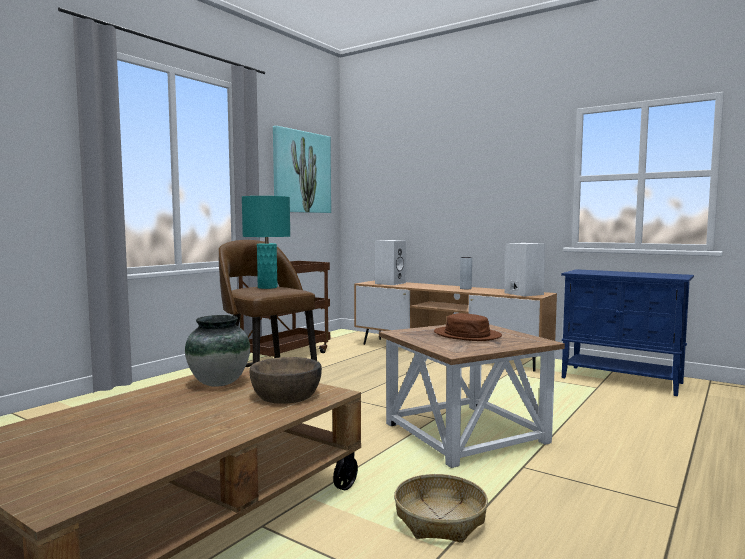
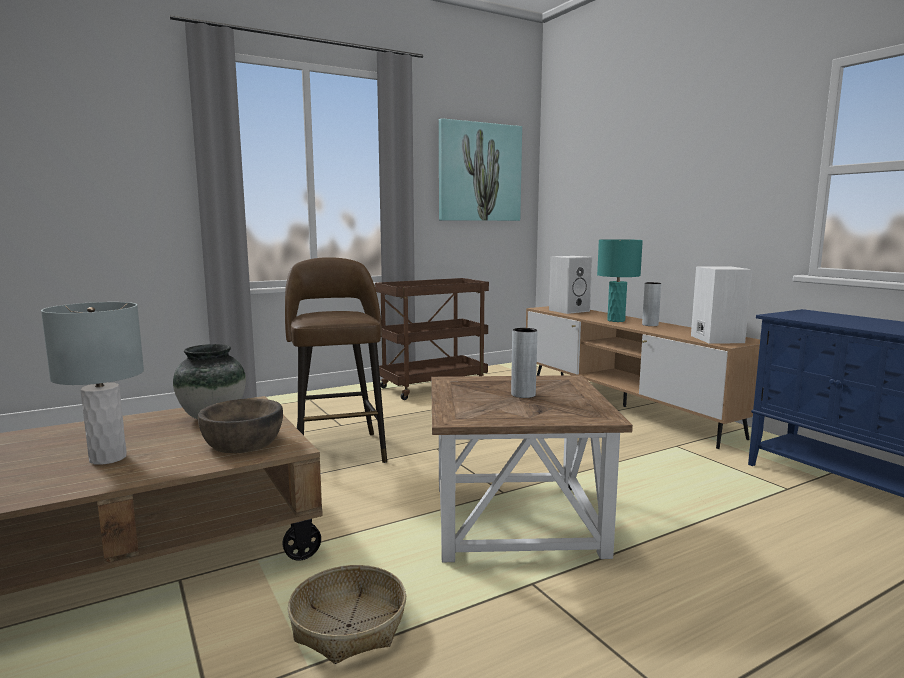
camera: 25 degrees right, 5 degrees up
(185, 423) = (107, 458): none -> grey table lamp
(267, 287) = (336, 313): turquoise table lamp -> turquoise table lamp (616, 320)
(467, 335) = (523, 394): brown hat -> grey vase

